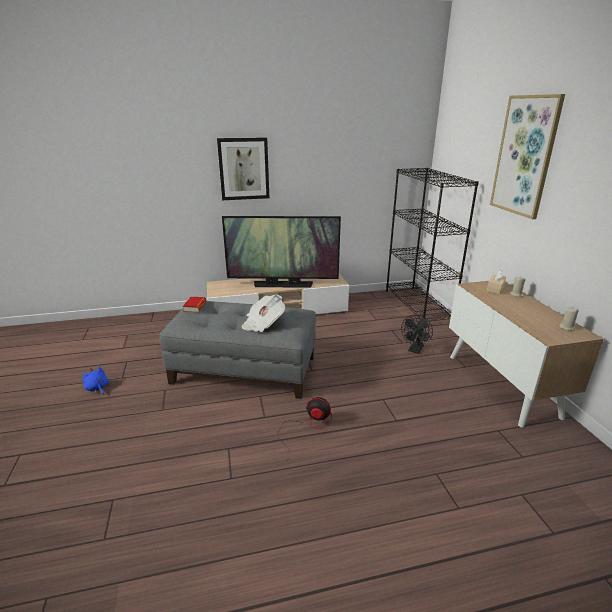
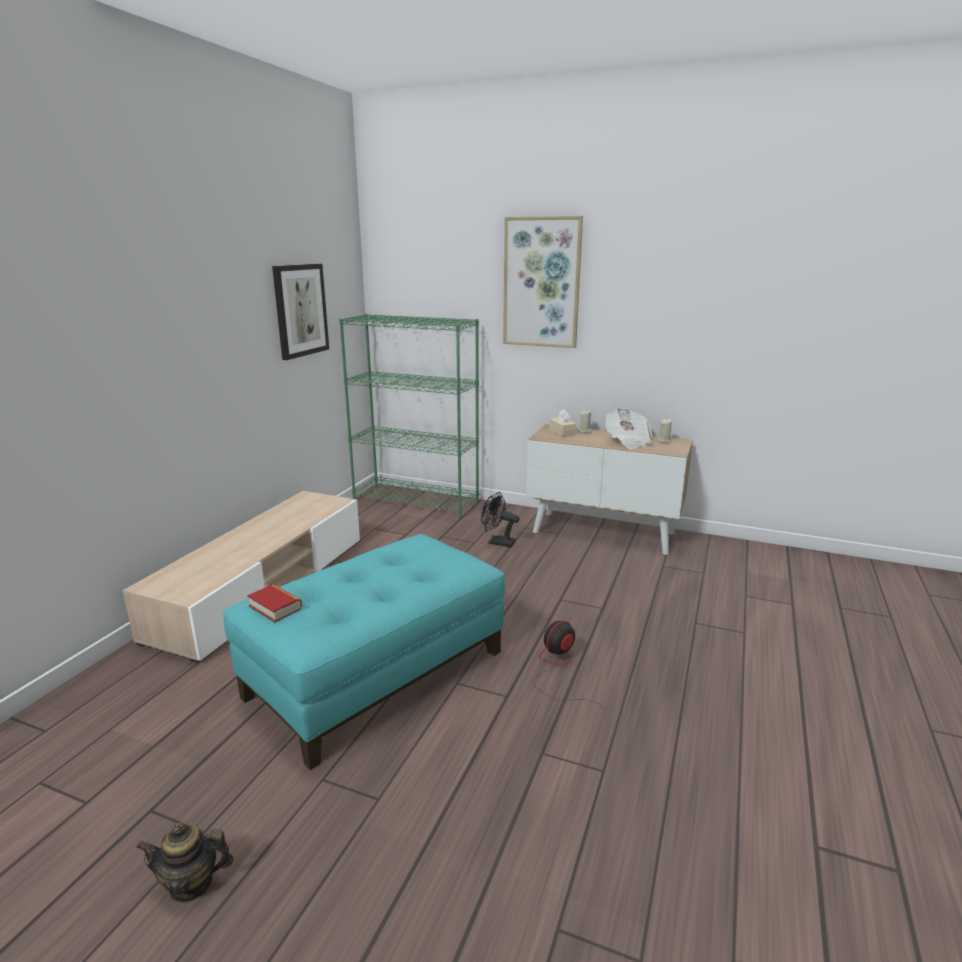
camera: 55 degrees left, 5 degrees down
(97, 388) = (191, 884): blue plush toy -> teapot
(244, 169) = (152, 345): picture -> picture (300, 310)
(244, 370) = (377, 674): grey ottoman -> turquoise ottoman
(263, 324) = (419, 571): newspaper -> newspaper (627, 441)
(283, 285) = (271, 536): television -> none
(415, 350) = (497, 542): black fan -> black fan turned 135 degrees clockwise
(418, 305) = (416, 501): black bookcase -> green bookcase

